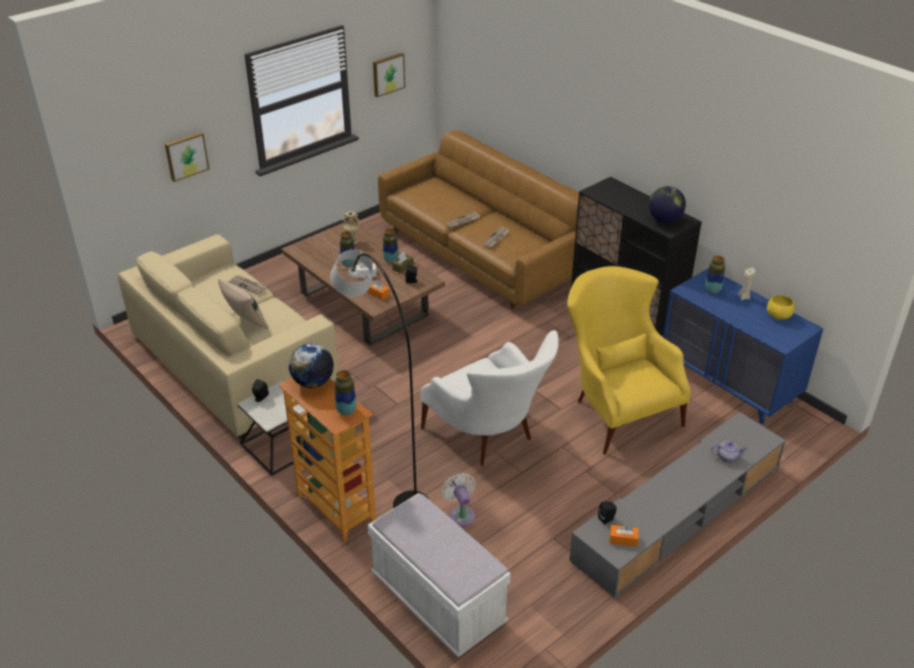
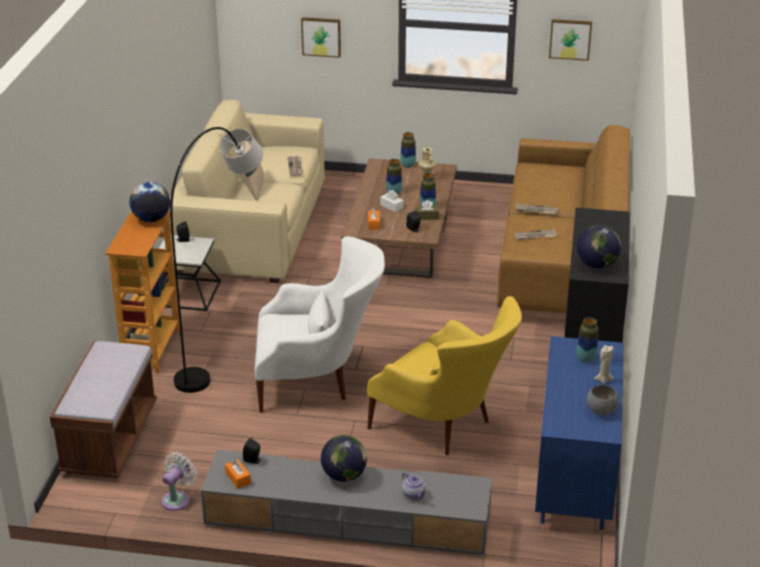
camera: 50 degrees right, 5 degrees down
(346, 411) = (136, 245): vase -> vase (408, 165)
(438, 601) = (110, 440): white bench -> brown bench
(461, 514) = (212, 407): white fan -> white fan (177, 499)
(490, 438) = (318, 380): white armchair -> white armchair turned 105 degrees counterclockwise
(616, 407) = (446, 427): yellow armchair -> yellow armchair turned 105 degrees clockwise
(673, 480) = (344, 475): none -> globe
(778, 315) = (601, 410): yellow bowl -> grey bowl

